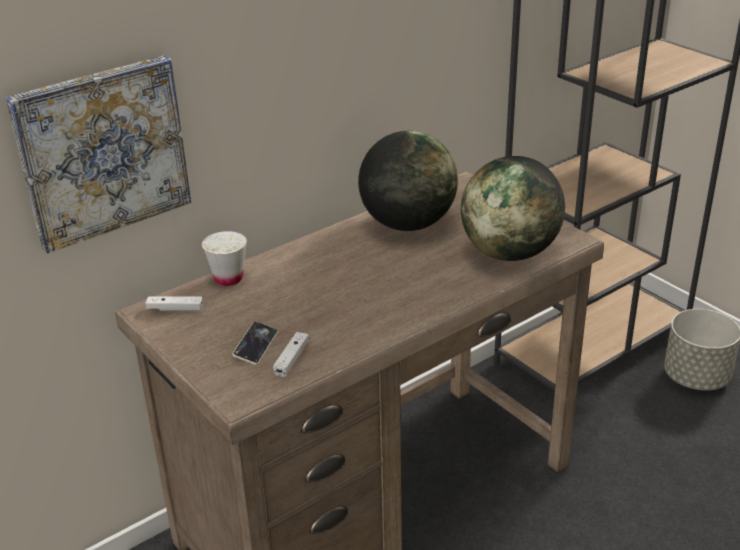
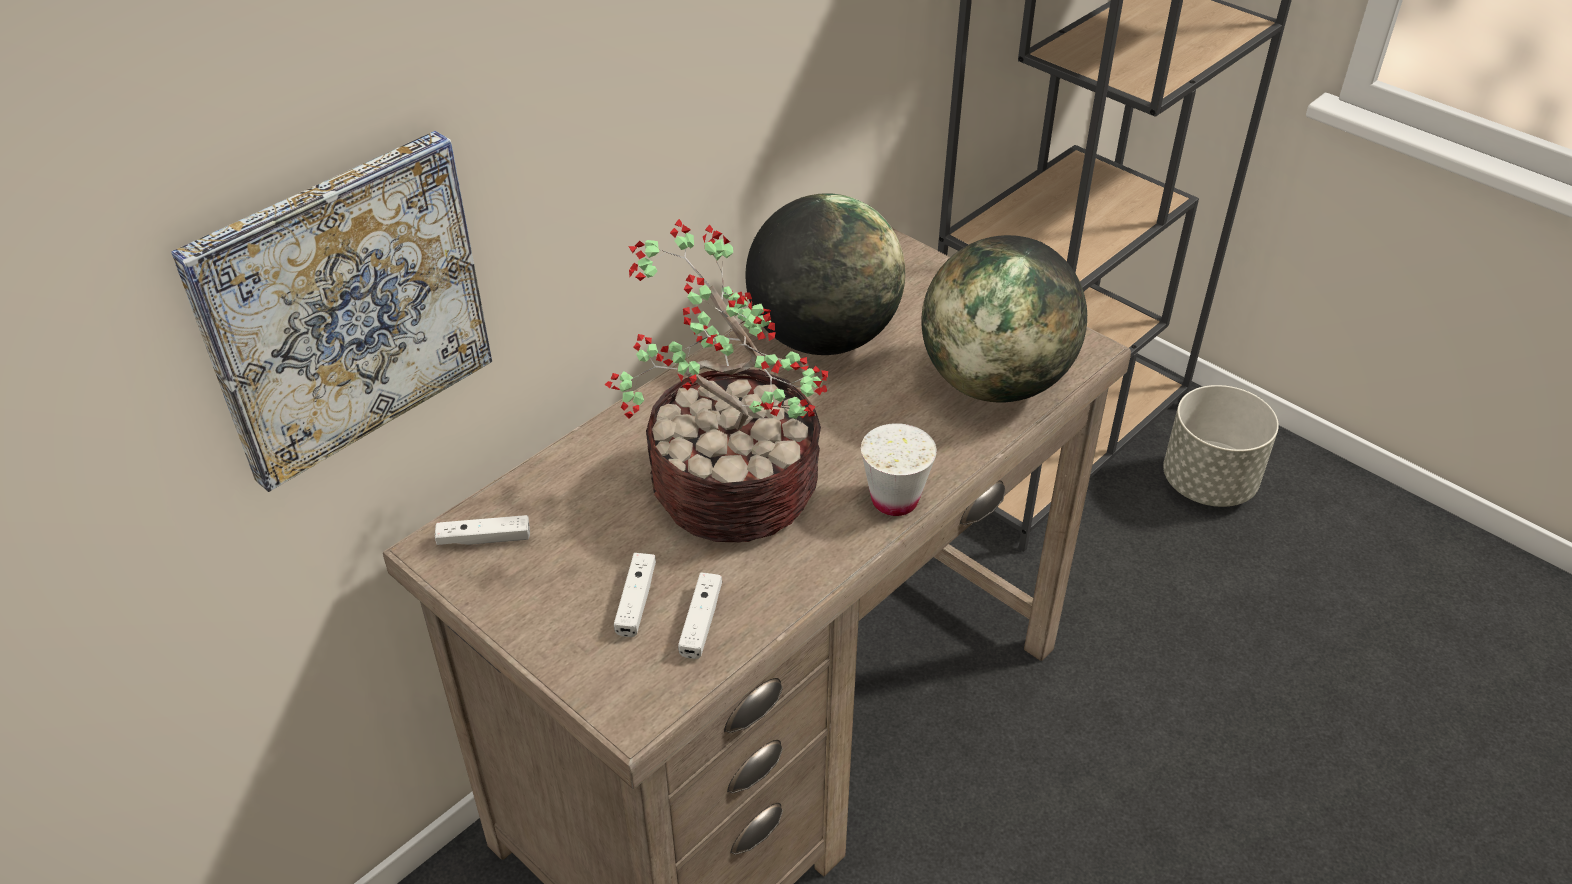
camera: 10 degrees left, 10 degrees up
(228, 278) = (558, 469): white cup -> white cup (894, 500)
(256, 346) = (636, 601): phone -> white game controller
(328, 295) = (729, 489): none -> potted plant

